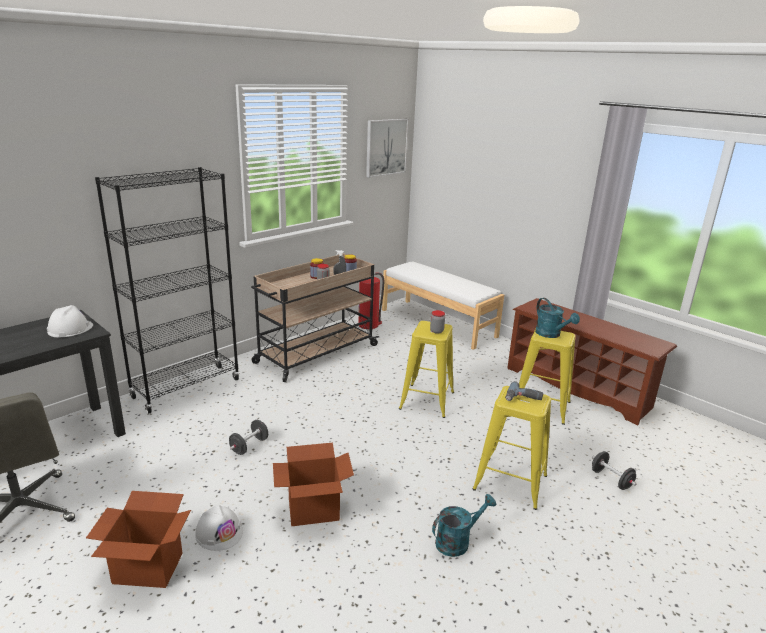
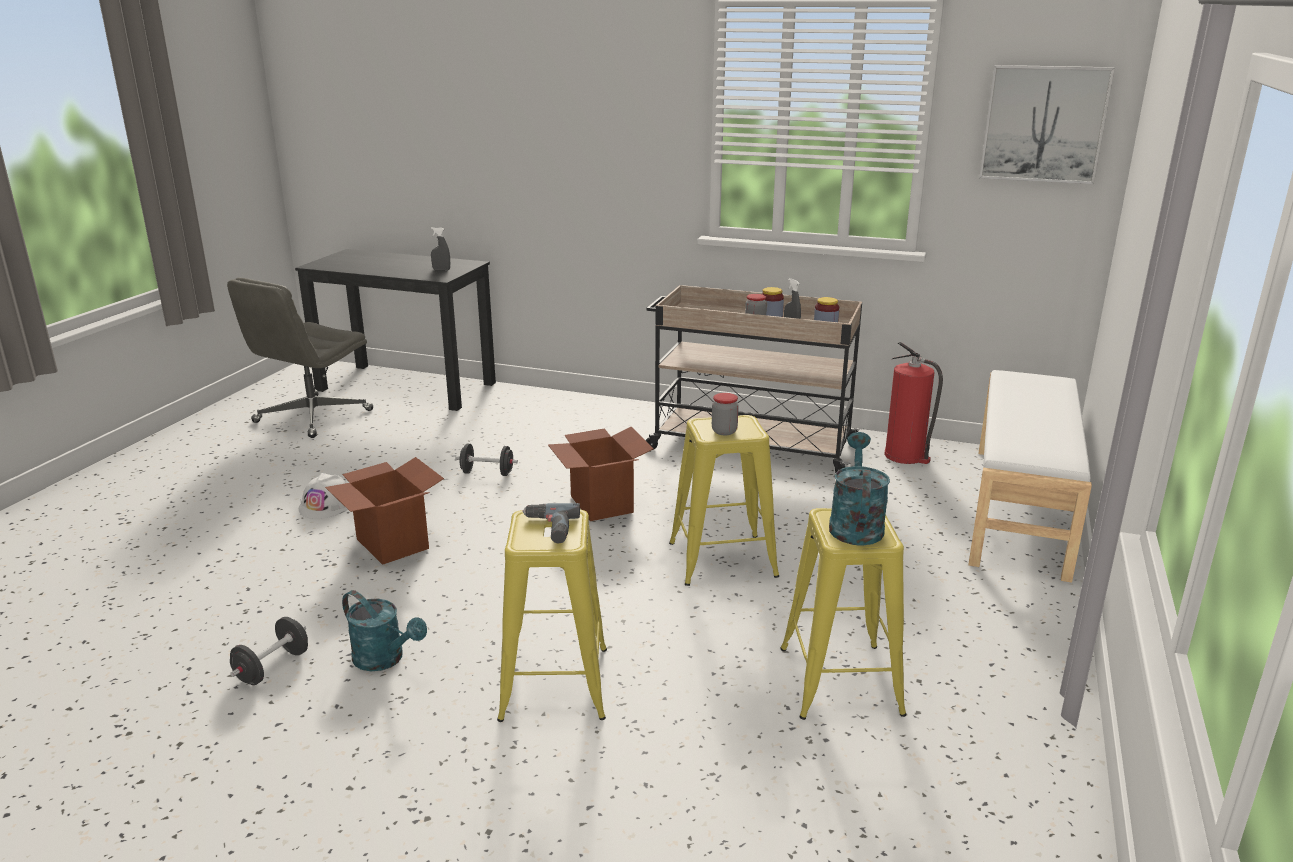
camera: 65 degrees right, 0 degrees up
(70, 328) = (441, 270): white hard hat -> grey spray bottle
(147, 568) = (262, 490): cardboard box -> cardboard box (601, 504)
(186, 388) = (570, 406): black bookcase -> none
(551, 334) = (855, 524): turquoise watering can -> turquoise watering can turned 150 degrees clockwise
(578, 387) = (989, 721): brown shoe rack -> none
(611, 479) = (654, 806): black dumbbell -> black dumbbell (272, 667)

